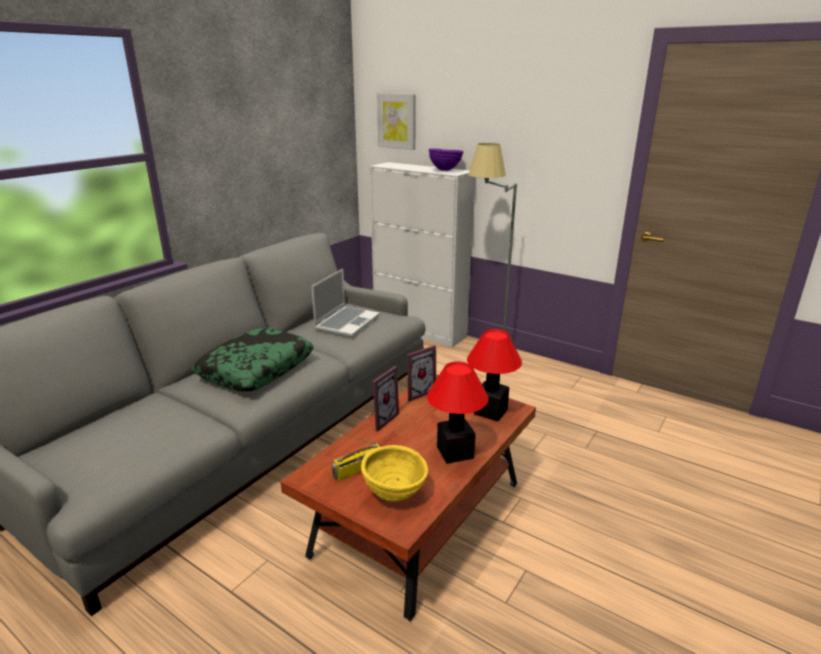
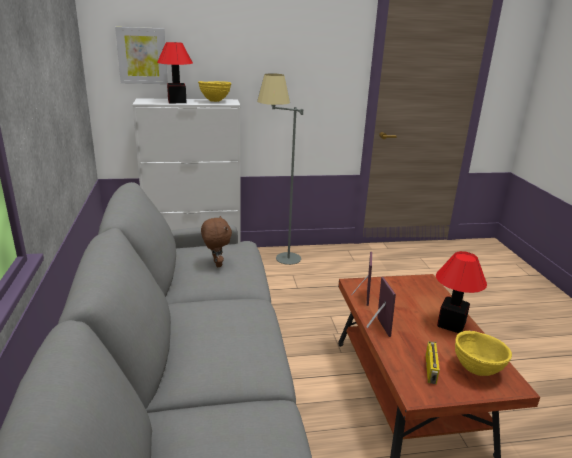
camera: 45 degrees left, 0 degrees up
(256, 369) = (223, 337): pillow -> none
(347, 322) = (216, 264): laptop -> brown plush toy
(445, 170) = (215, 101): purple bowl -> yellow bowl
(491, 411) = (419, 288): table lamp -> table lamp (177, 101)

